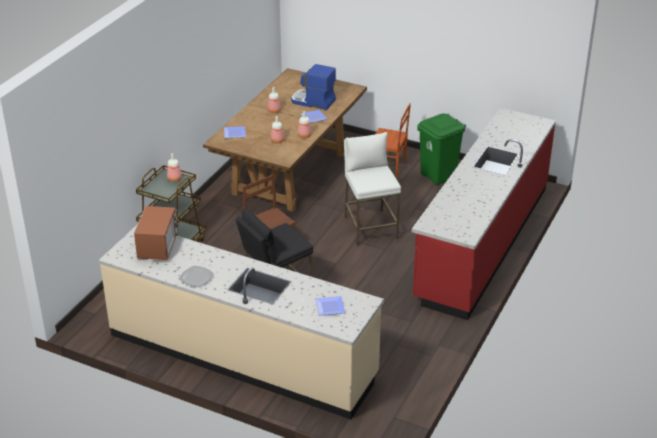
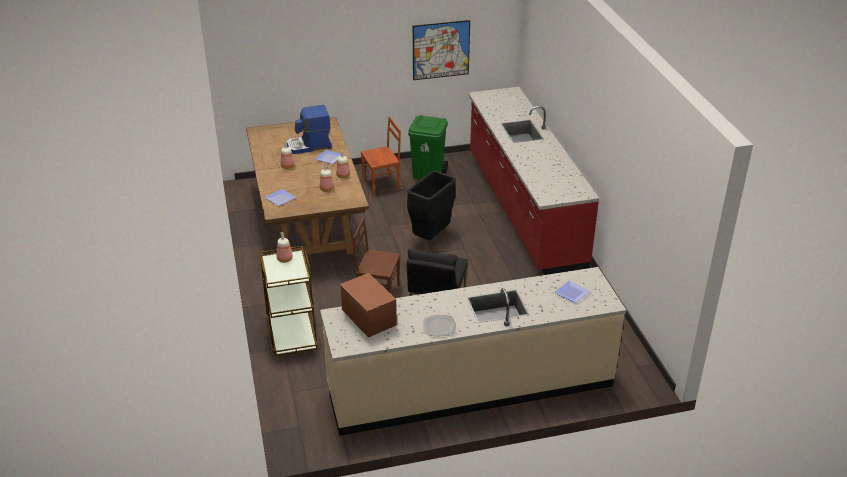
camera: 40 degrees left, 0 degrees up
(370, 228) = (430, 237): white stool -> black trash can
(483, 55) = (441, 50): none -> picture

